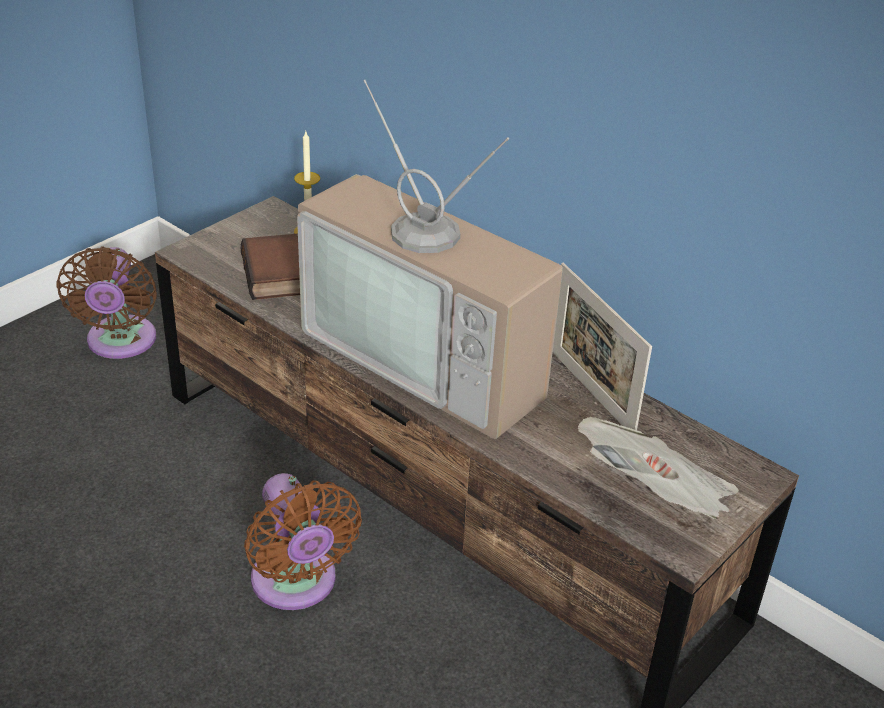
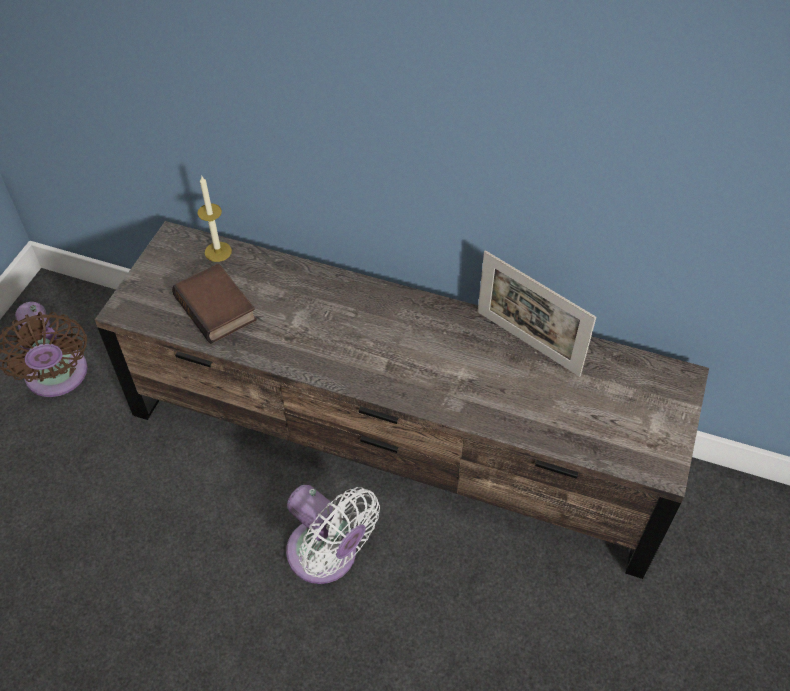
camera: 20 degrees left, 15 degrees up
(297, 585) = (327, 556): brown fan -> white fan
(434, 357) = (391, 351): television -> none
(656, 500) = (623, 430): newspaper -> none

